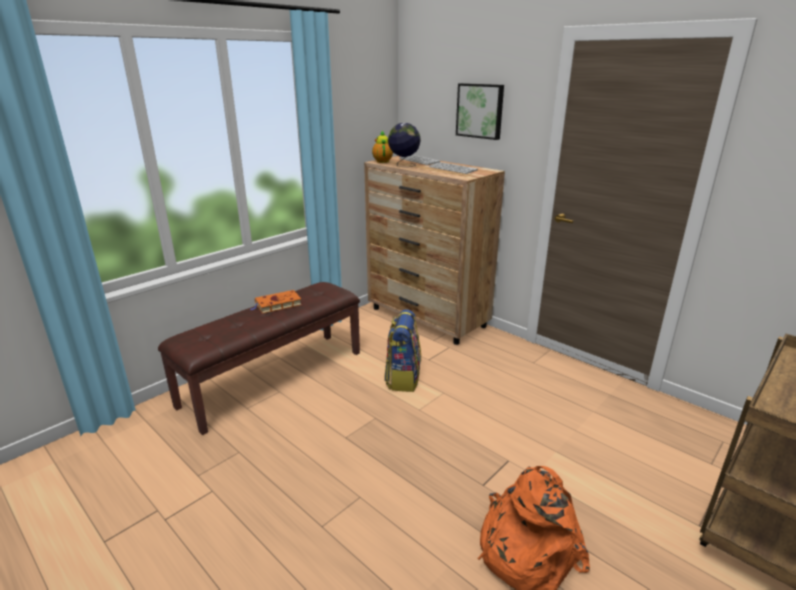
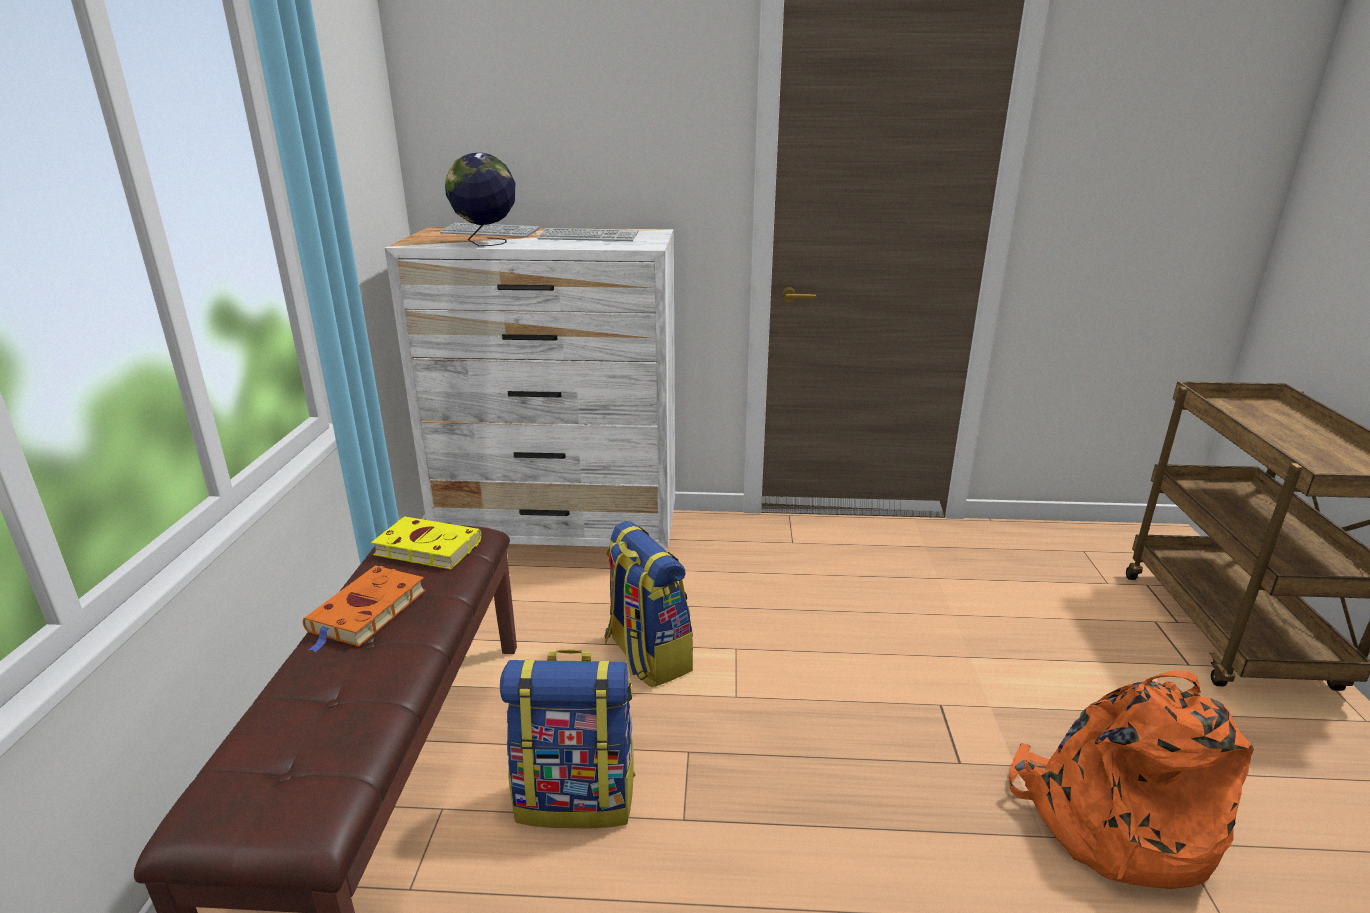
camera: 40 degrees left, 0 degrees up
(320, 291) = (425, 548): none -> yellow book
(320, 411) = (577, 797): none -> backpack
(382, 161) = (421, 241): teapot -> none
(427, 318) = (561, 534): brown dresser -> white dresser
(480, 111) = (606, 122): picture -> none

